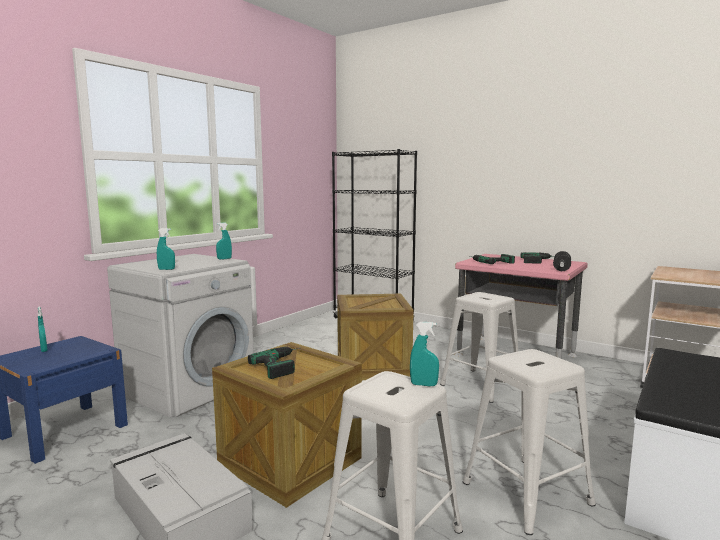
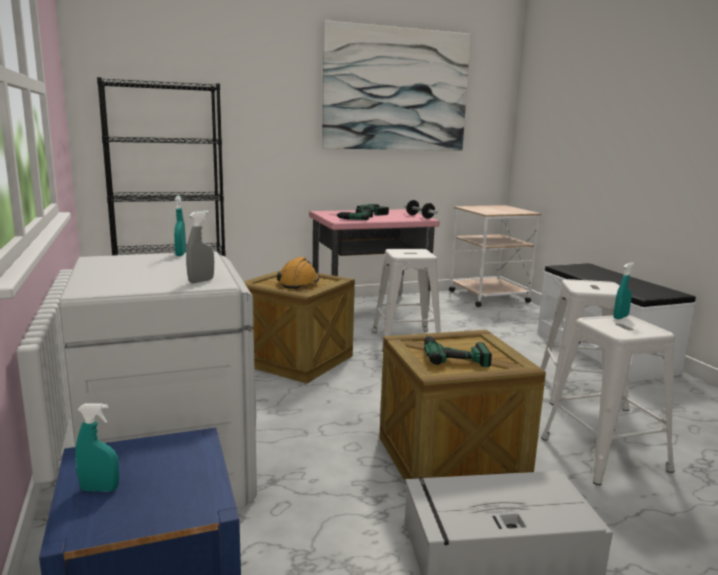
camera: 55 degrees left, 5 degrees up
(166, 269) = (201, 281): turquoise spray bottle -> grey spray bottle
(371, 302) = (298, 282): none -> orange hard hat
(584, 138) = (396, 90): none -> picture

